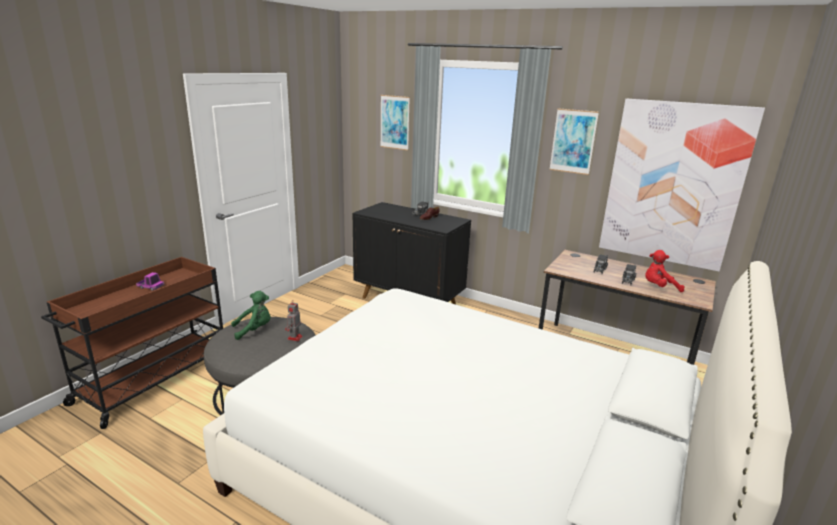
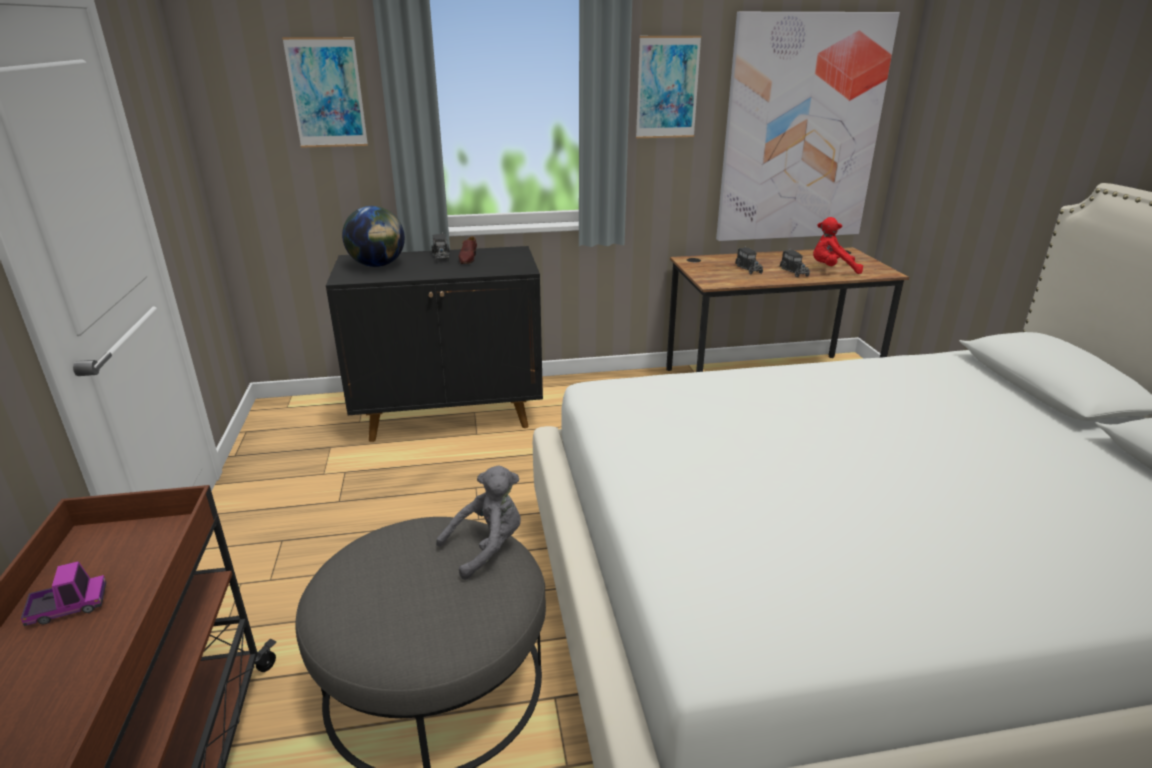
camera: 40 degrees left, 5 degrees up
(254, 330) = (388, 573): green plush toy -> none
(294, 338) = (487, 547): toy robot -> grey plush toy
(387, 210) = (378, 265): none -> globe
(659, 287) = (832, 270): red plush toy -> red plush toy turned 45 degrees clockwise

